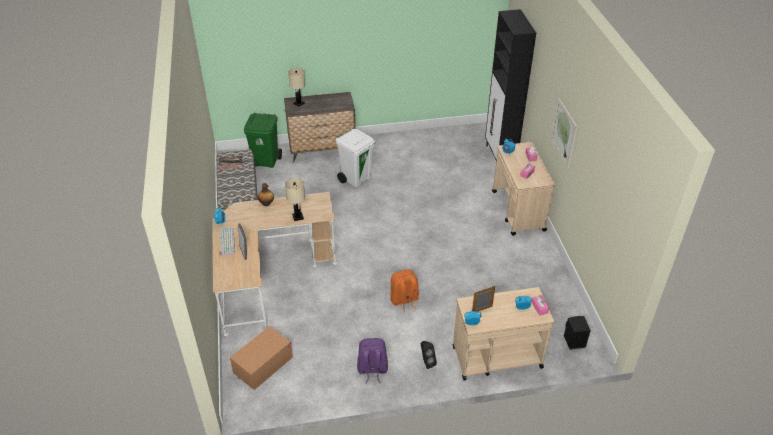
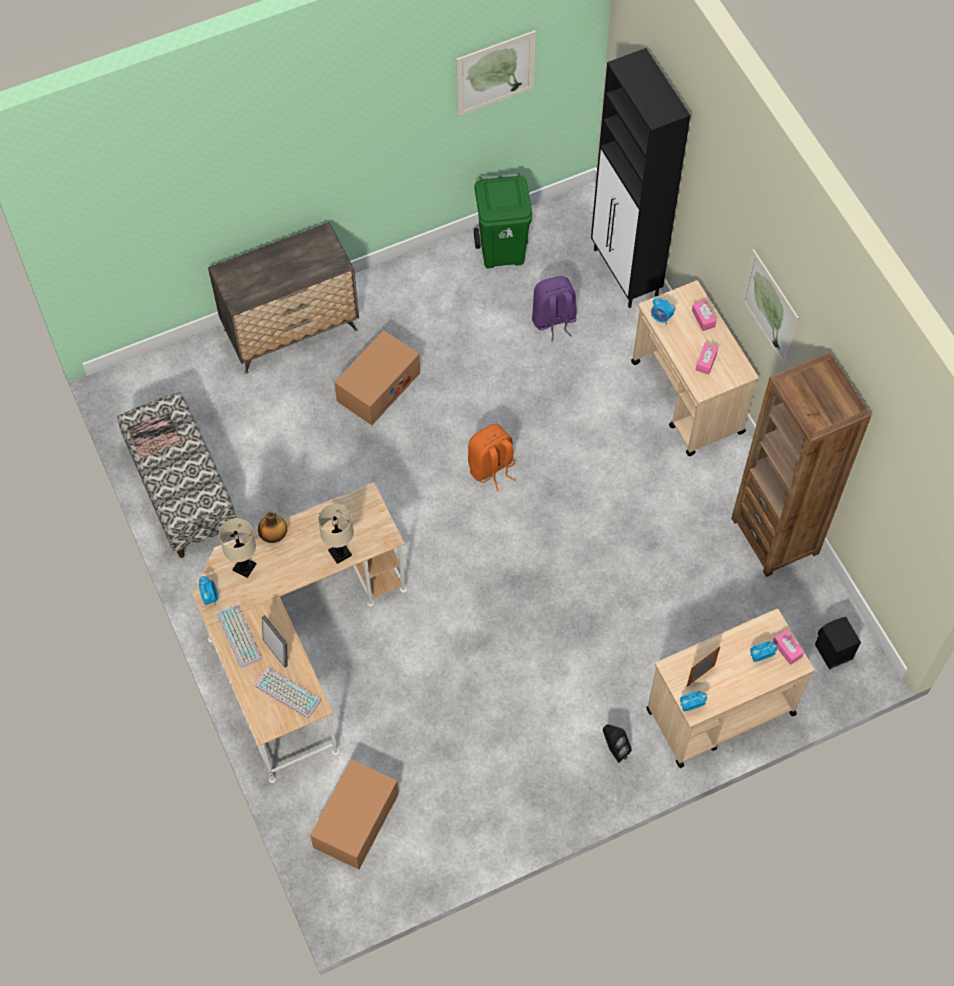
camera: 15 degrees left, 20 degrees up
(240, 271) = (286, 693): none -> keyboard
(266, 161) = (194, 381): green trash can -> green trash can (502, 251)
(299, 103) = (242, 276): beige table lamp -> beige table lamp (244, 567)
(356, 178) = (378, 387): white trash can -> cardboard box
(372, 370) = (533, 785): purple backpack -> purple backpack (553, 320)
(404, 300) = (544, 639): orange backpack -> orange backpack (491, 468)
(444, 24) = (495, 73): none -> picture
(552, 279) = (775, 535): none -> brown bookcase

